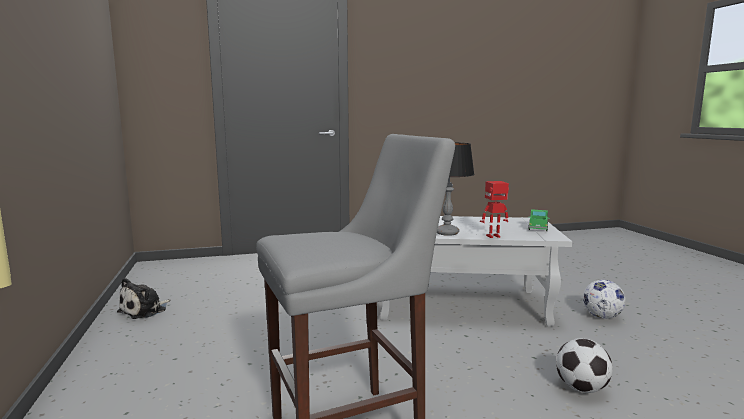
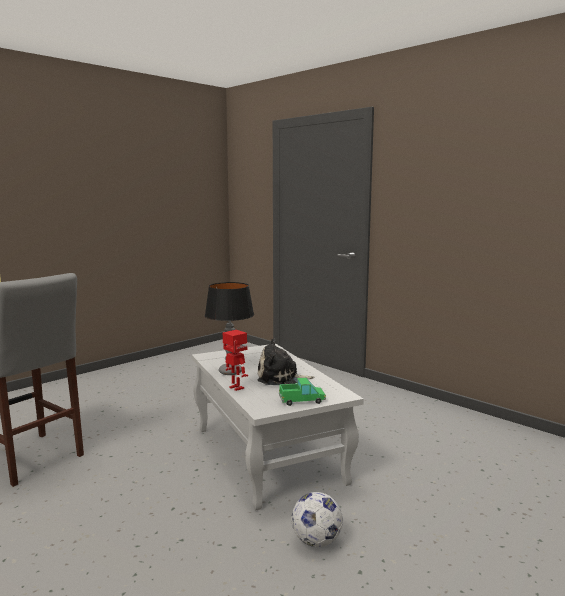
camera: 60 degrees right, 0 degrees up
(145, 310) = (156, 365): plush toy -> plush toy (281, 378)
(581, 388) = (122, 539): football -> none

